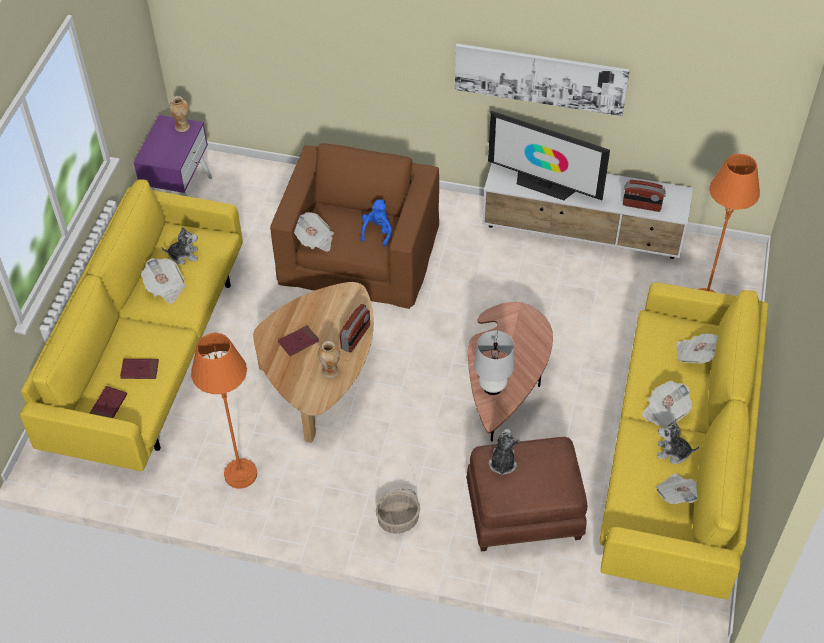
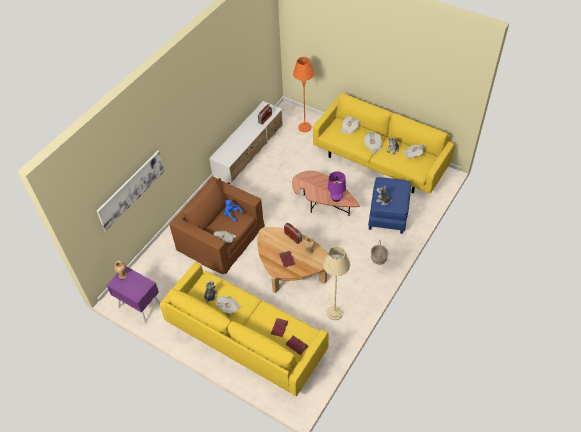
camera: 70 degrees left, 0 degrees up
(240, 474) = (334, 313): orange floor lamp -> beige floor lamp
(492, 386) = (336, 198): white table lamp -> purple table lamp
(524, 513) = (388, 215): brown ottoman -> blue ottoman
(540, 78) = (213, 107): picture -> picture (131, 189)
(544, 185) = (237, 146): television -> none

